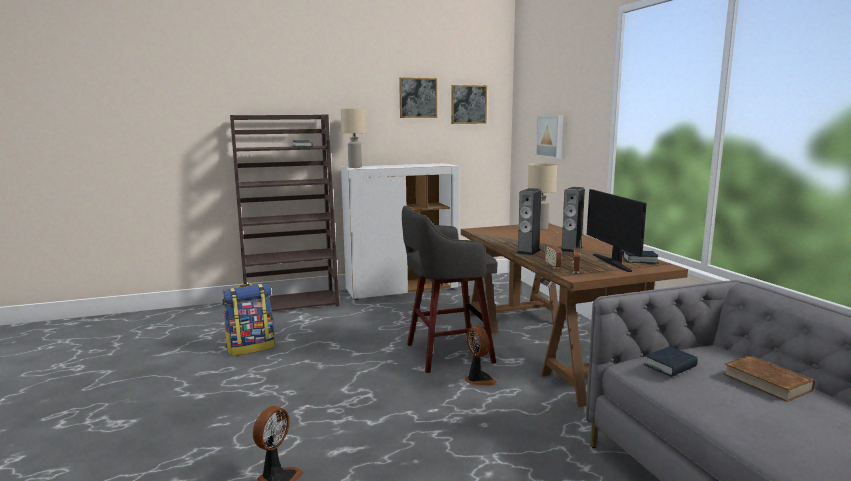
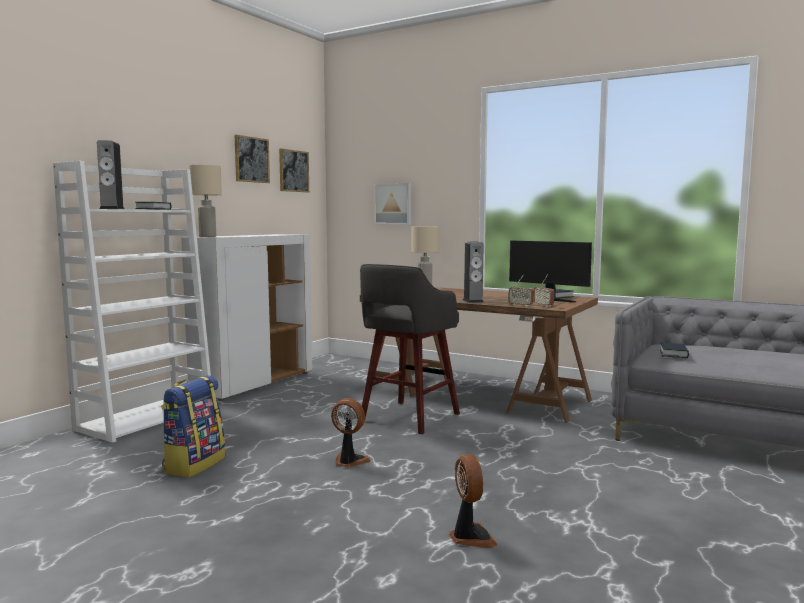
camera: 40 degrees left, 5 degrees down
(292, 303) = (147, 418): brown bookcase -> white bookcase
(478, 380) = (471, 427): fan -> fan (349, 461)
(571, 249) = (495, 296): speaker -> speaker (112, 209)
(766, 382) = (729, 349): brown book -> none

